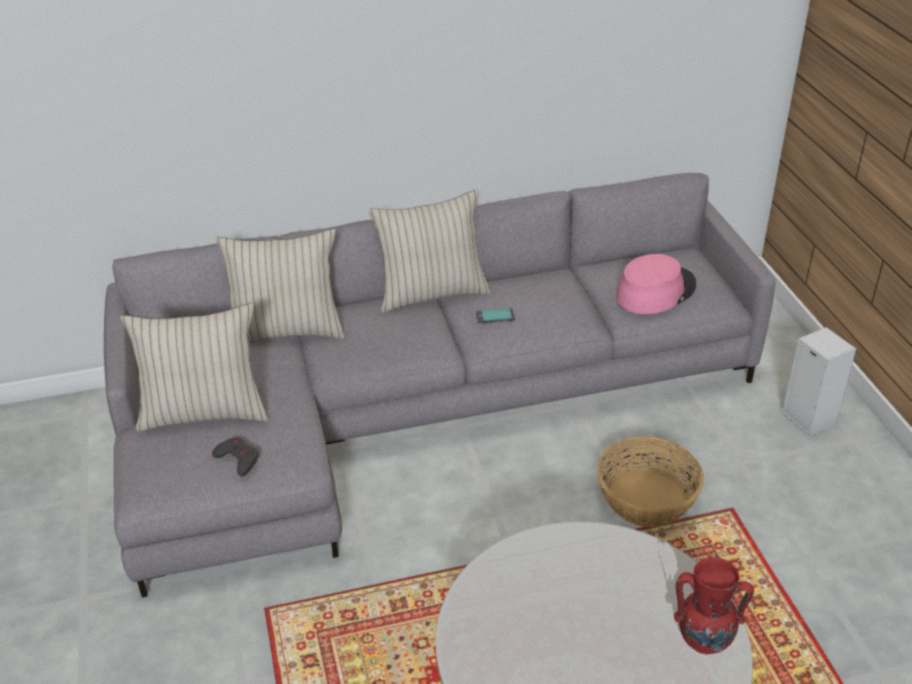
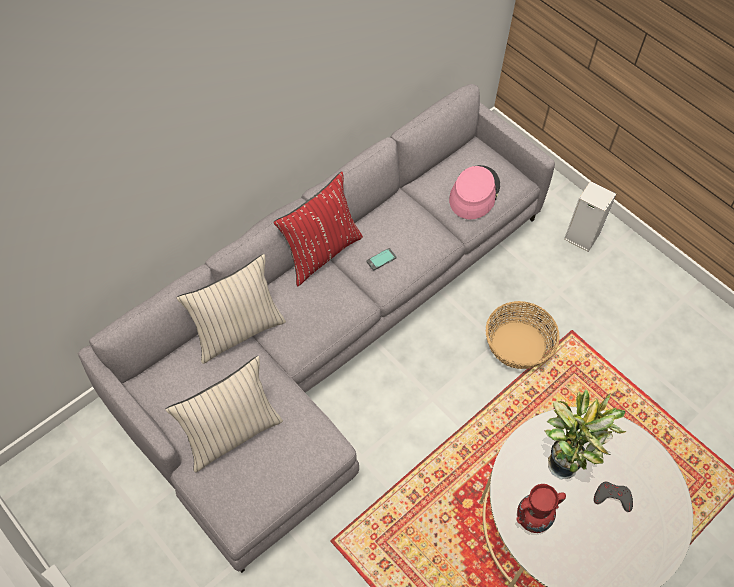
camera: 30 degrees left, 20 degrees up
(238, 459) = (286, 463): grey game controller -> grey game controller (612, 497)
(431, 293) = (320, 253): beige pillow -> red pillow
(582, 583) = (564, 461): none -> potted plant
(703, 641) = (649, 471): red vase -> red vase (531, 519)

